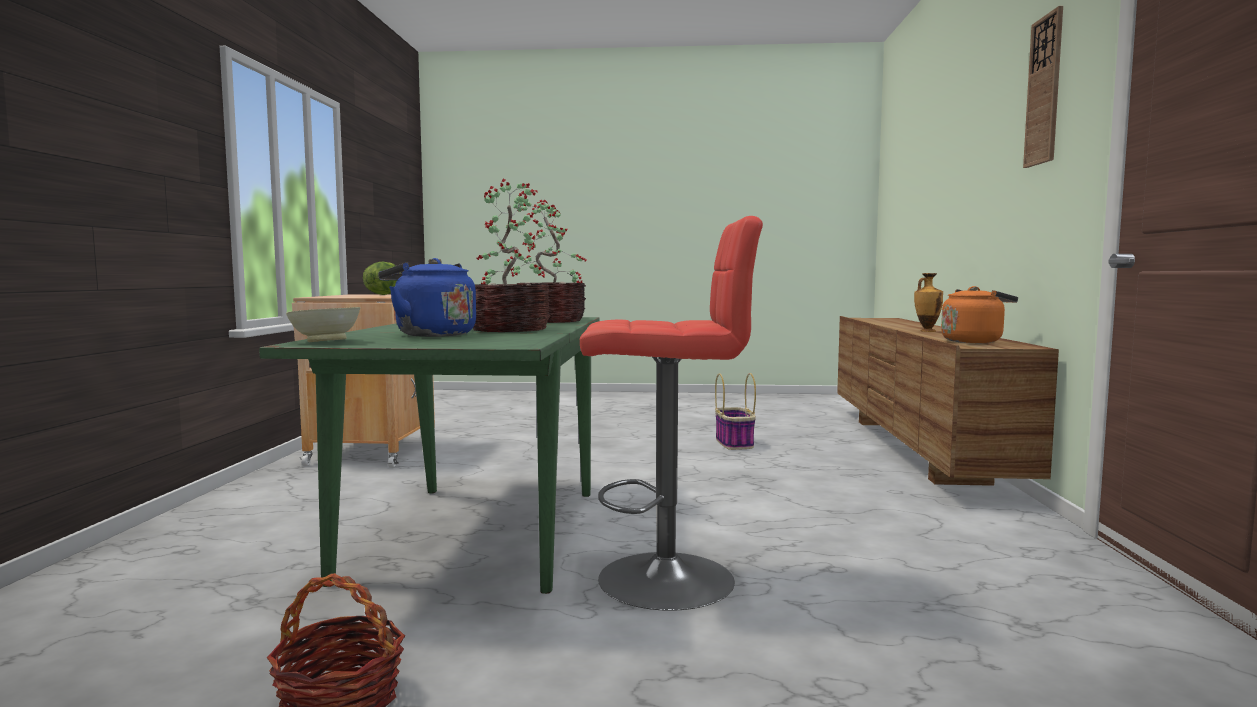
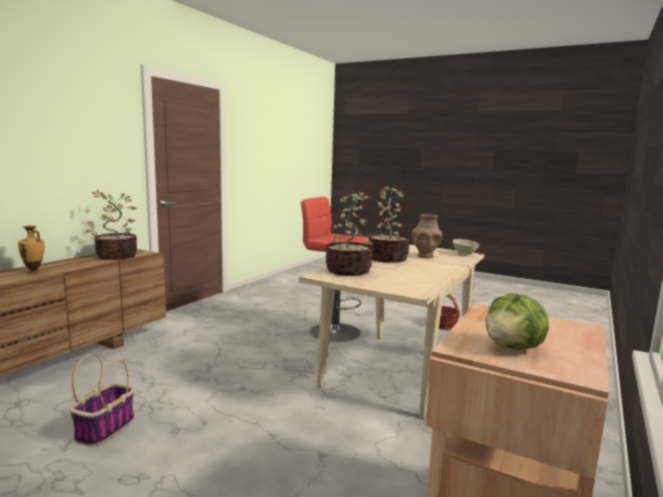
camera: 155 degrees left, 5 degrees up
(431, 334) = (425, 256): blue kettle -> brown vase
(478, 533) = (397, 369): green dining table -> beige dining table
(974, 341) = (115, 256): orange kettle -> potted plant
(1044, 90) = (85, 111): wall clock -> none

